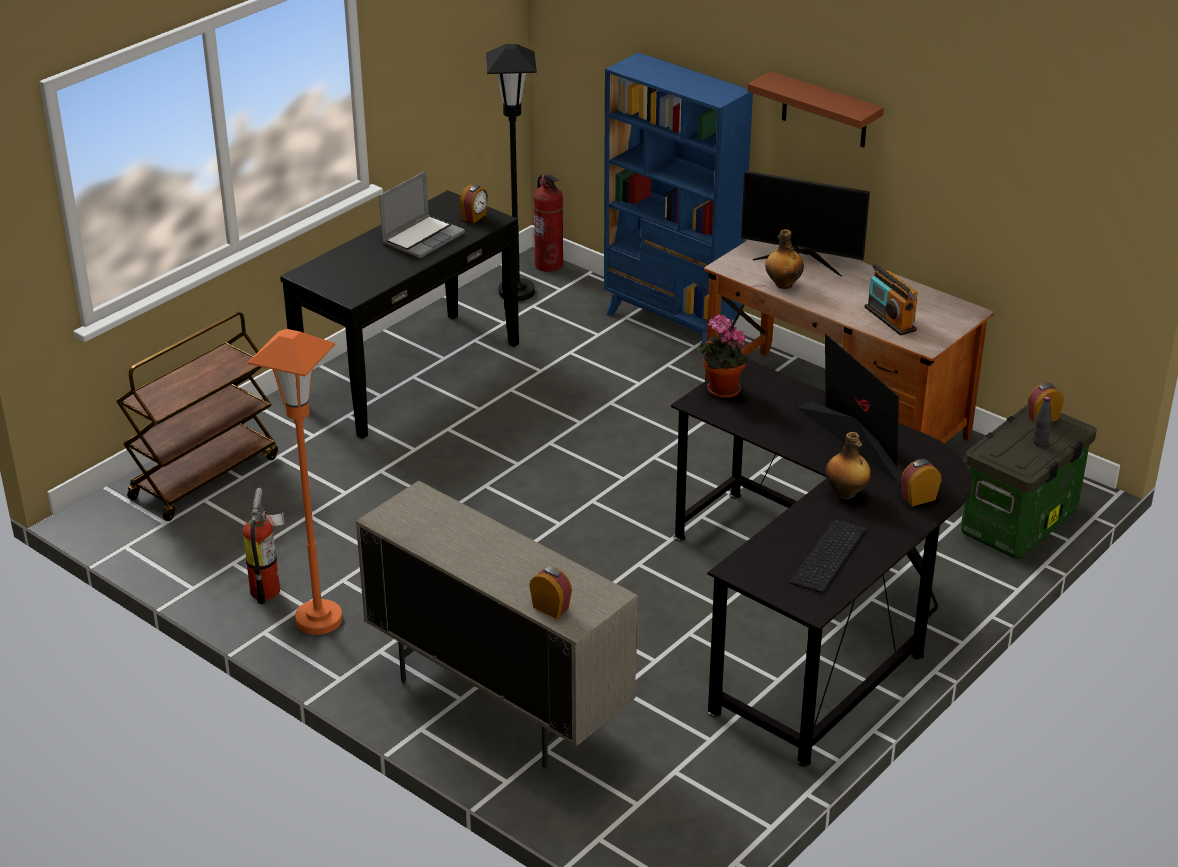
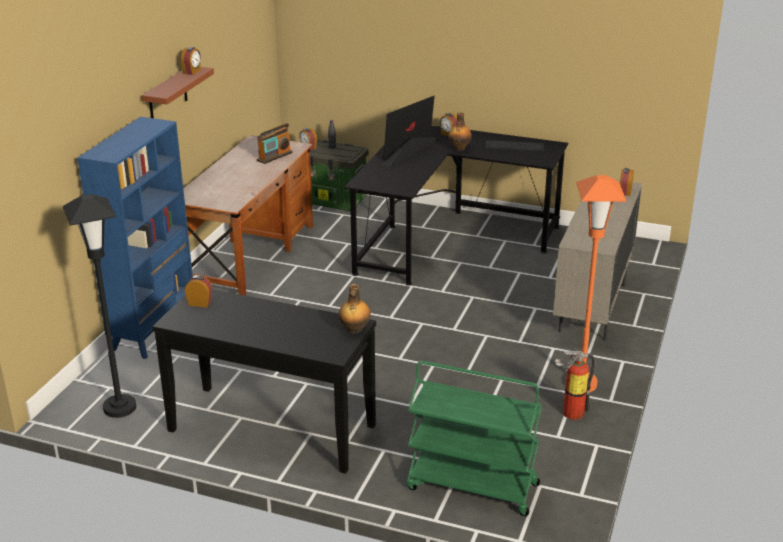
camera: 110 degrees left, 5 degrees down
(205, 476) = (471, 487): brown cart -> green cart
(423, 238) = (246, 317): laptop -> none
(549, 265) = (66, 402): fire extinguisher -> none
(720, 390) = (387, 186): potted plant -> none
(783, 284) = (248, 187): bottle -> bottle (354, 329)
(802, 258) = (210, 186): monitor -> none
(850, 106) = (192, 71): none -> alarm clock

